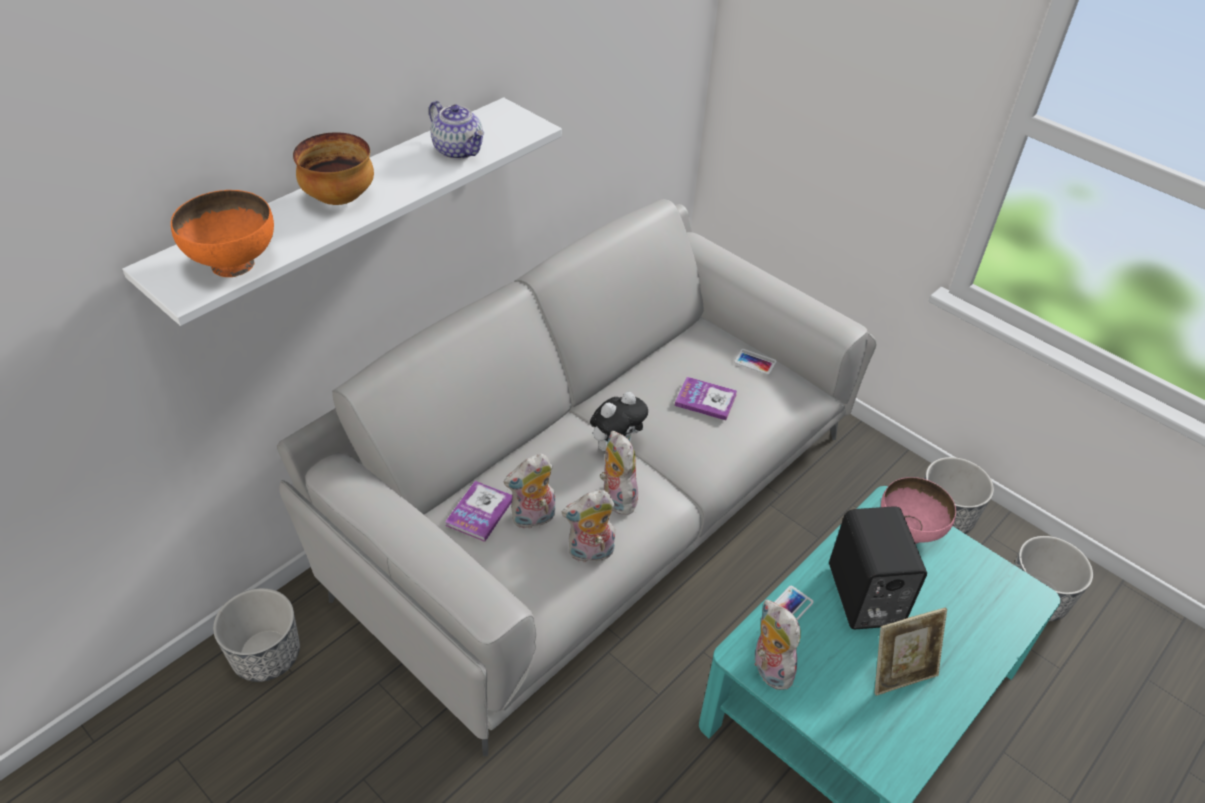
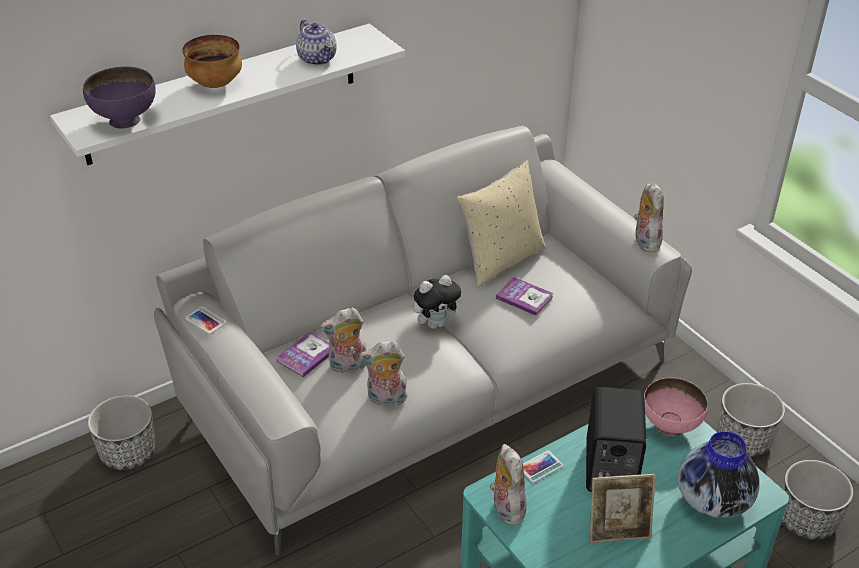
camera: 15 degrees right, 5 degrees down
(234, 265) = (125, 121): orange bowl -> purple bowl
(616, 497) = (421, 361): plush toy -> plush toy (644, 241)
(663, 357) = (500, 260): none -> beige pillow
(755, 362) = (580, 274): phone -> phone (206, 320)
(984, 615) = (712, 500): none -> vase

